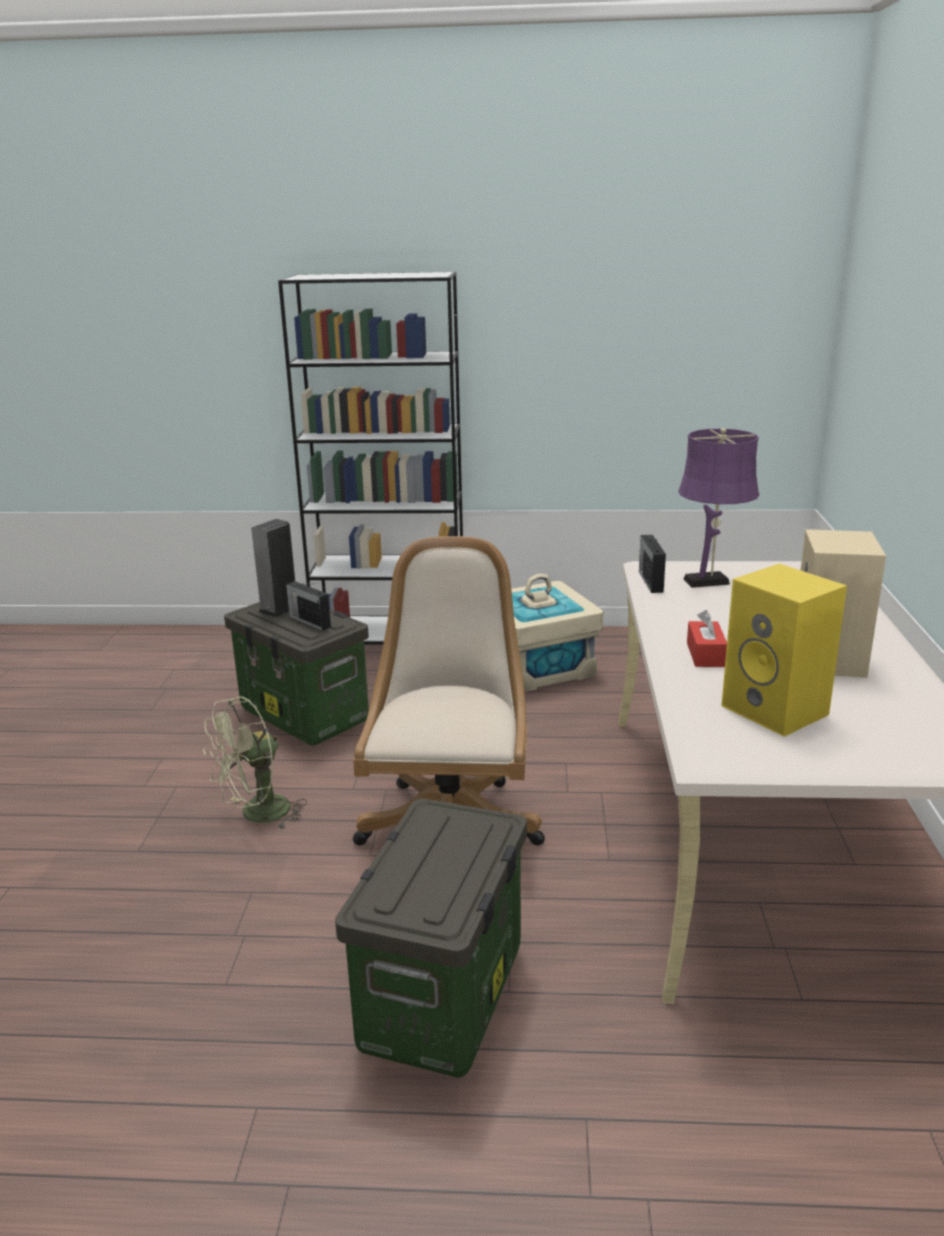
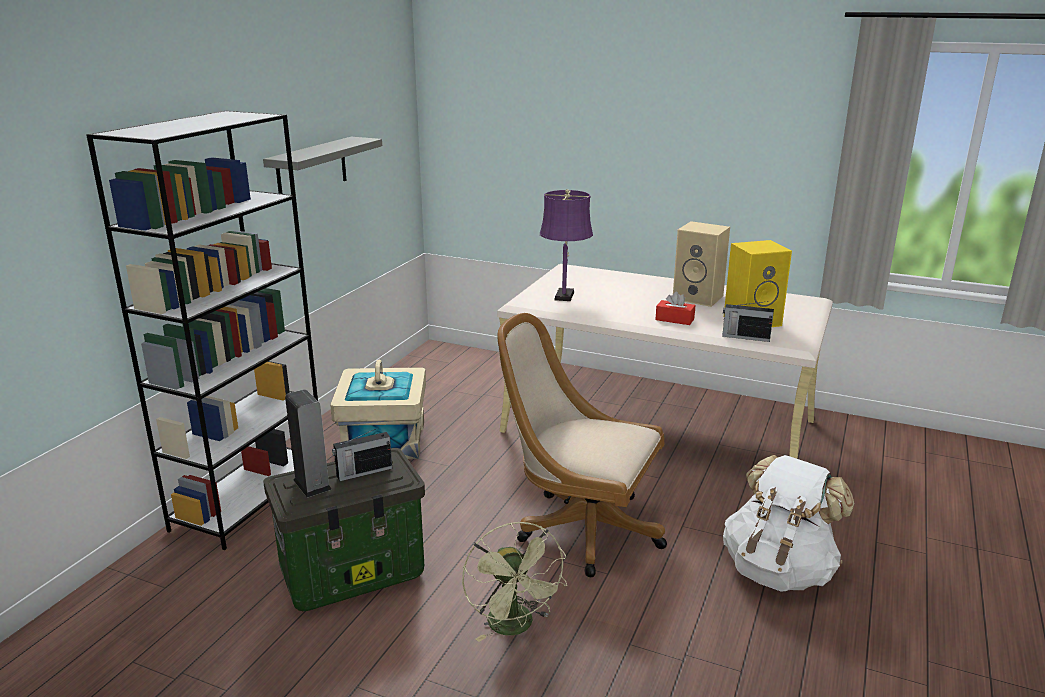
camera: 70 degrees left, 0 degrees up
(444, 1001) = (778, 570): storage box -> white backpack
(589, 352) = (312, 168): none -> grey shelf
(650, 581) = (549, 308): radio -> radio (745, 337)

